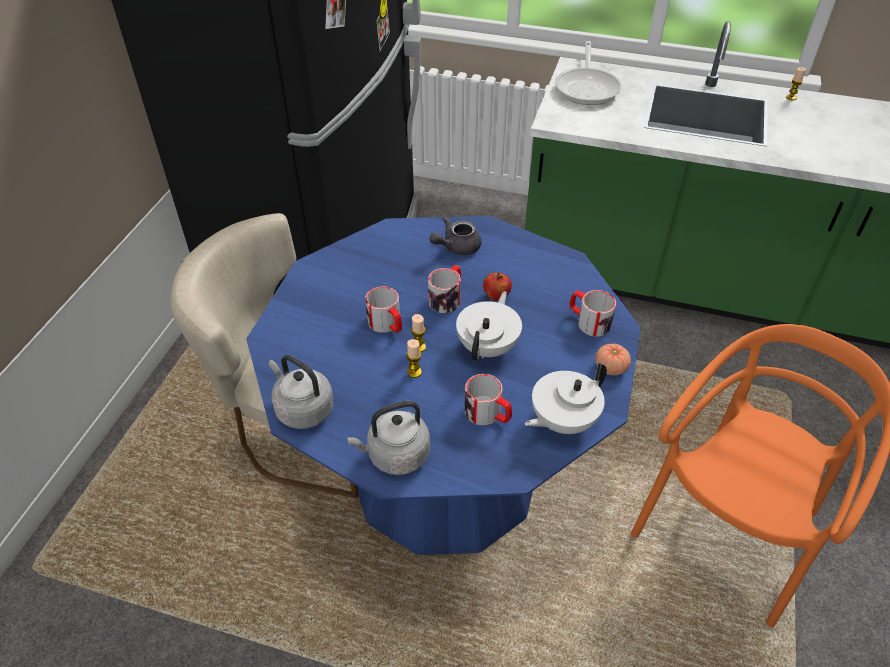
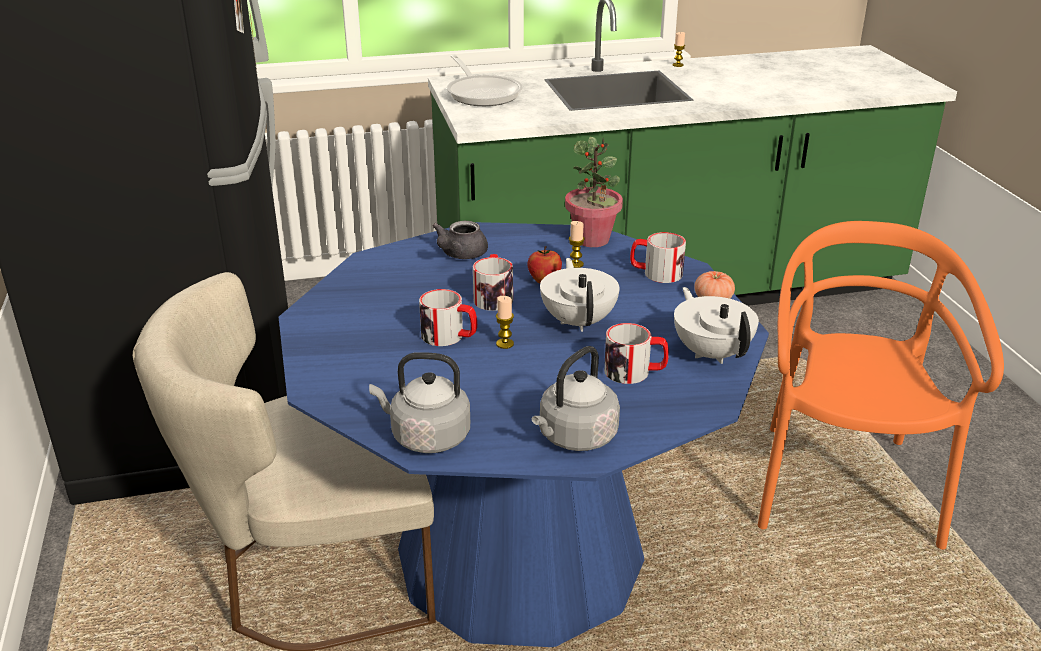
camera: 30 degrees left, 15 degrees down
(414, 372) = (522, 365): candle -> candle (575, 264)
(562, 421) = (711, 352): white teapot -> white teapot turned 135 degrees clockwise
(568, 267) = (592, 239): none -> potted plant

